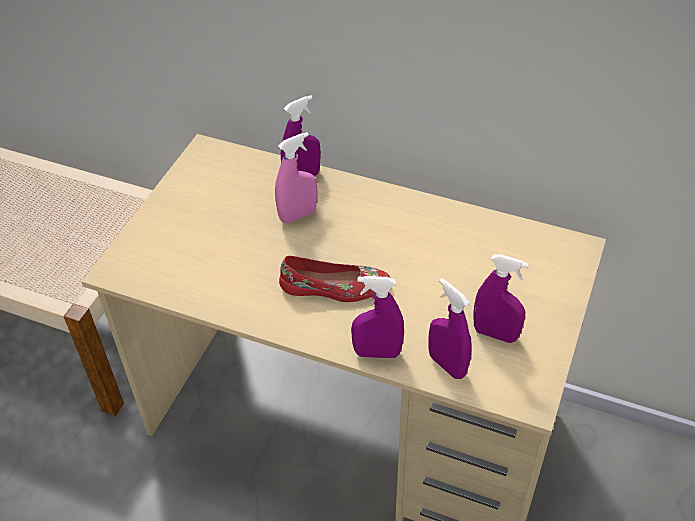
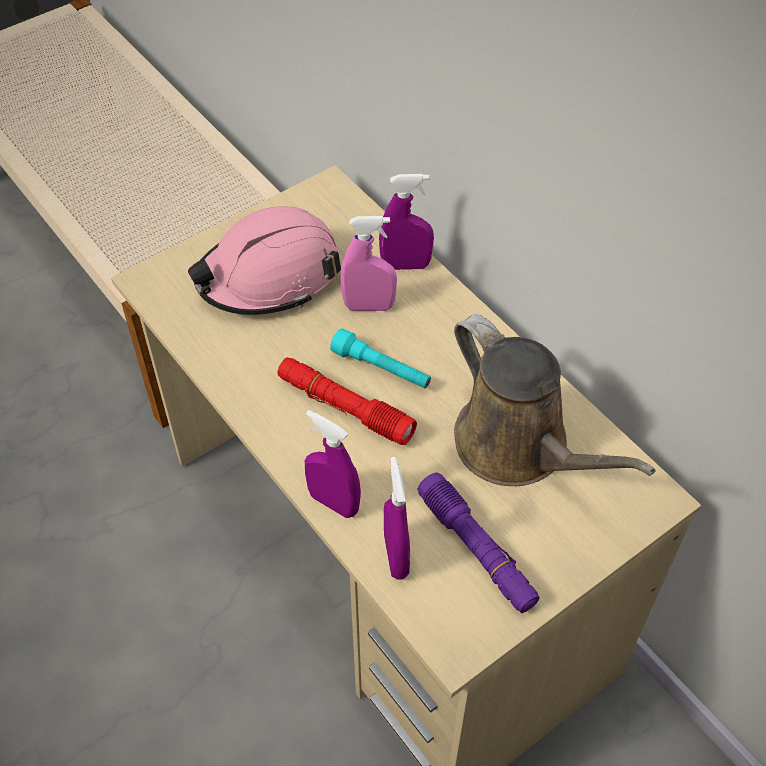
camera: 30 degrees right, 5 degrees up
(208, 227) = (269, 276): none -> pink hard hat
(334, 288) = (345, 407): red shoe -> red flashlight
(340, 251) = (381, 369): none -> turquoise flashlight
(470, 258) = (519, 447): none -> brown watering can
(495, 334) = (476, 550): purple spray bottle -> purple flashlight

